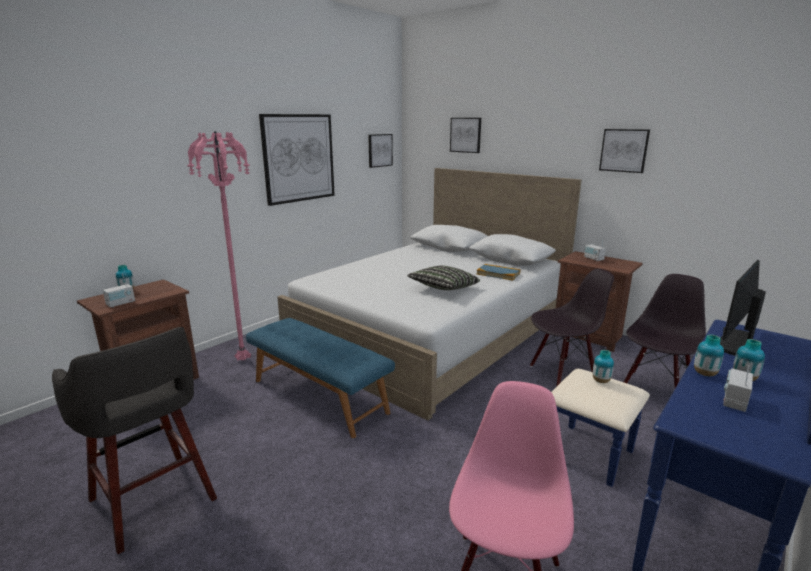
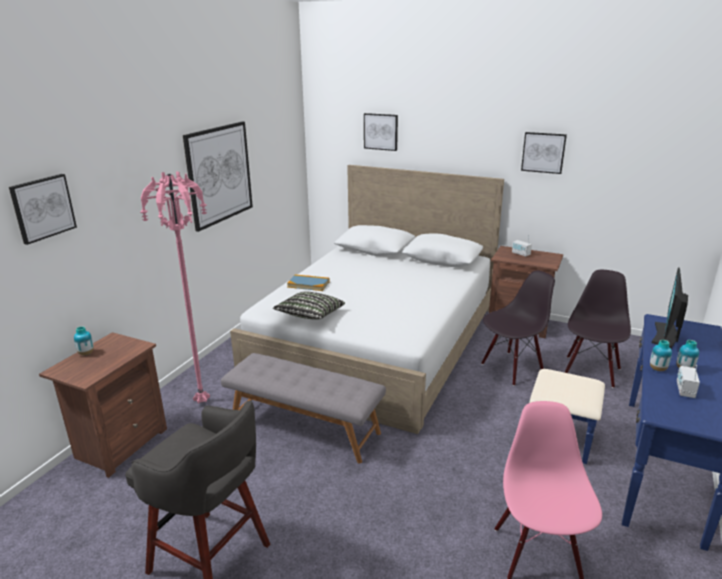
camera: 15 degrees left, 5 degrees up
(121, 304) = (96, 371): radio -> none
(320, 395) = (305, 427): blue bench -> grey bench
(379, 150) = (287, 149): picture -> picture (43, 208)
(443, 289) = (401, 304): pillow -> pillow (310, 316)
(498, 274) = (441, 279): book -> book (308, 284)
(601, 381) = (567, 378): vase -> none

